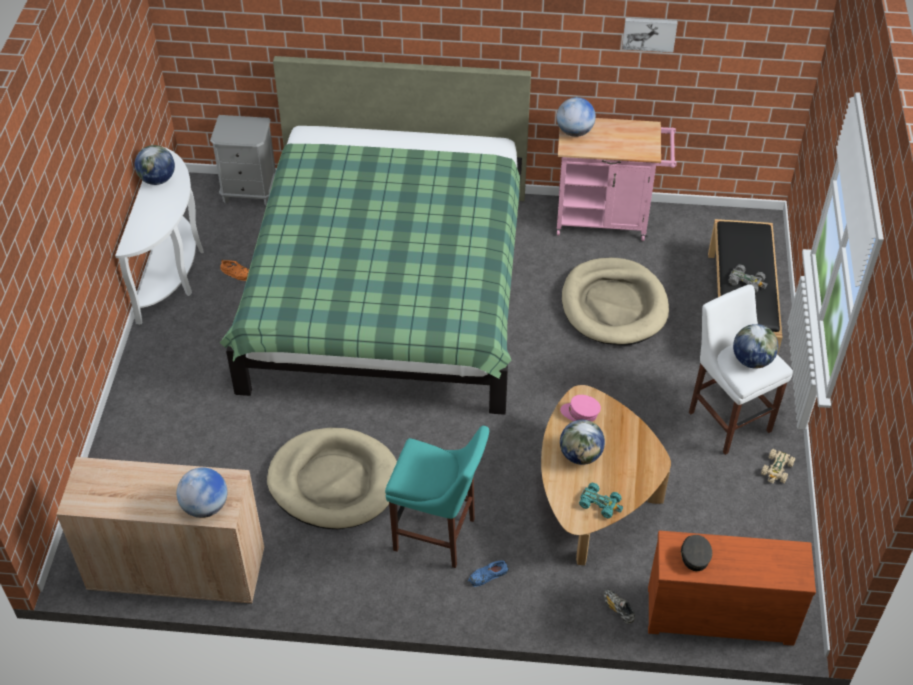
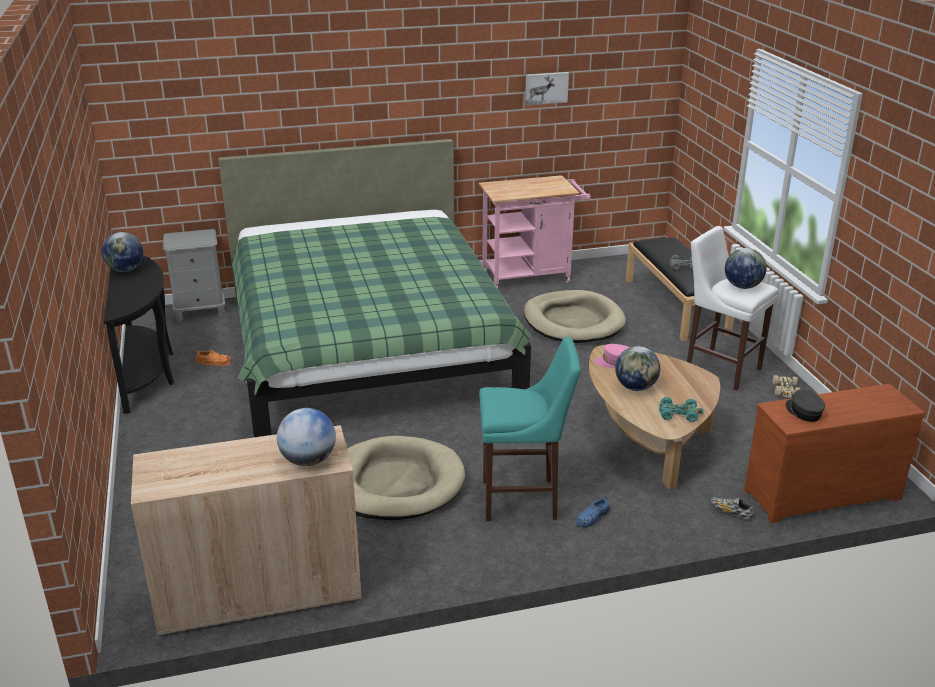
camera: 20 degrees left, 20 degrees down
(174, 271) = (148, 372): white console table -> black console table
(574, 132) = (497, 188): globe -> none

